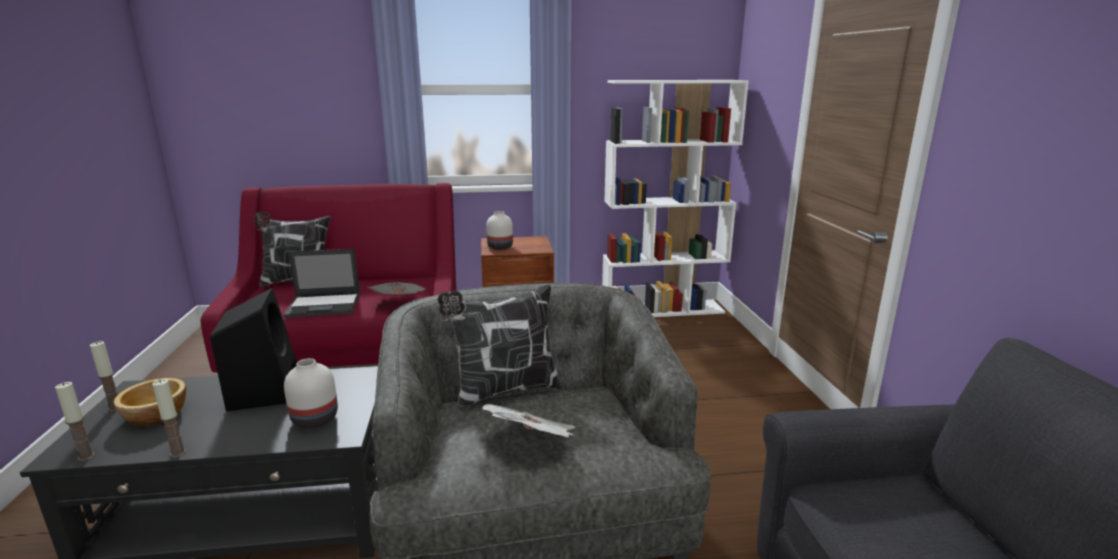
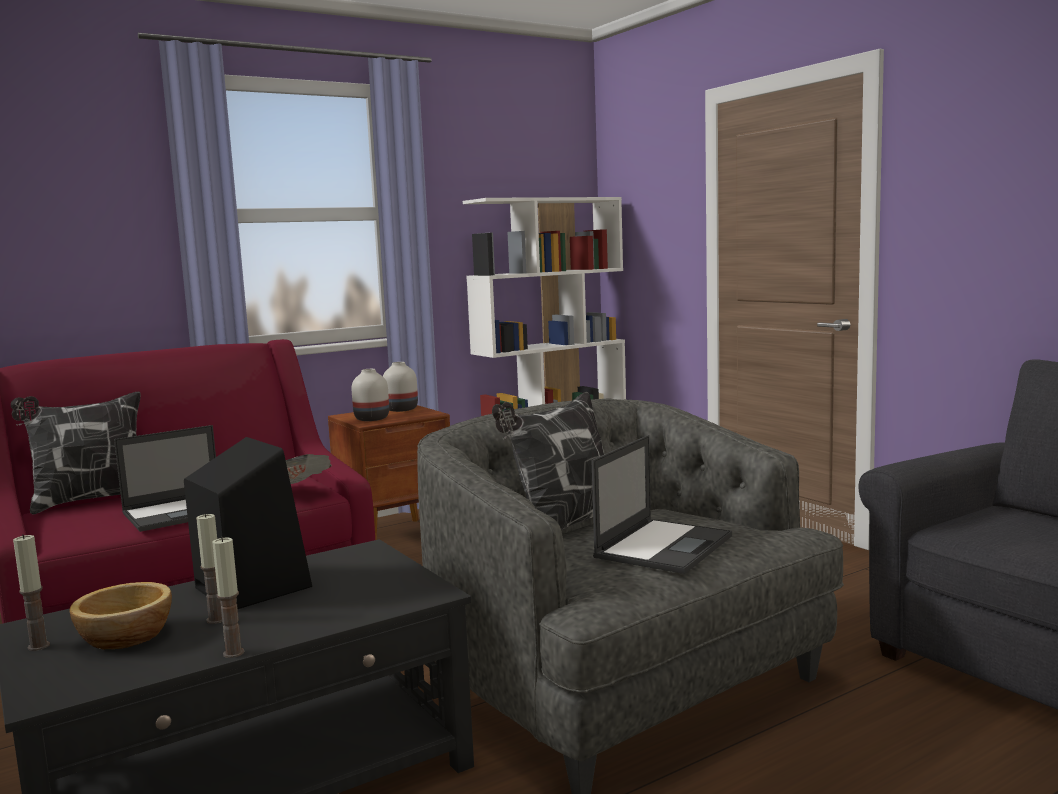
camera: 25 degrees left, 10 degrees down
(86, 456) = (91, 687): candle -> candle (216, 620)
(313, 419) = (369, 591): white vase -> white vase (400, 409)
(533, 442) = (664, 546): newspaper -> laptop

